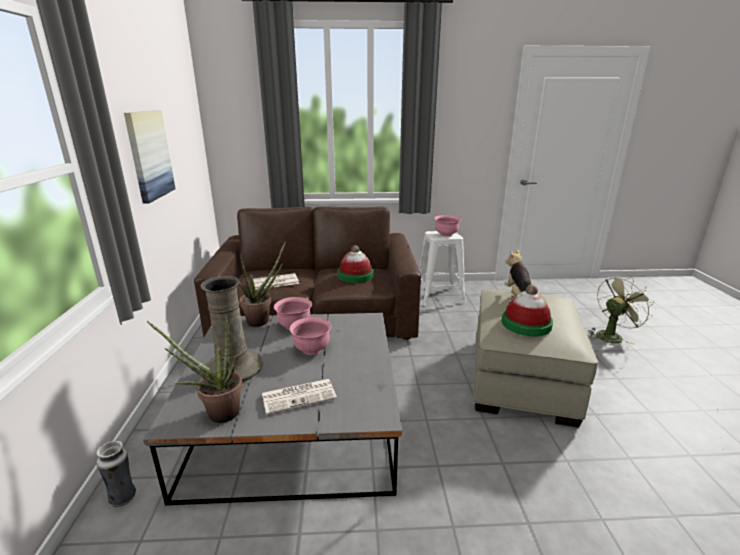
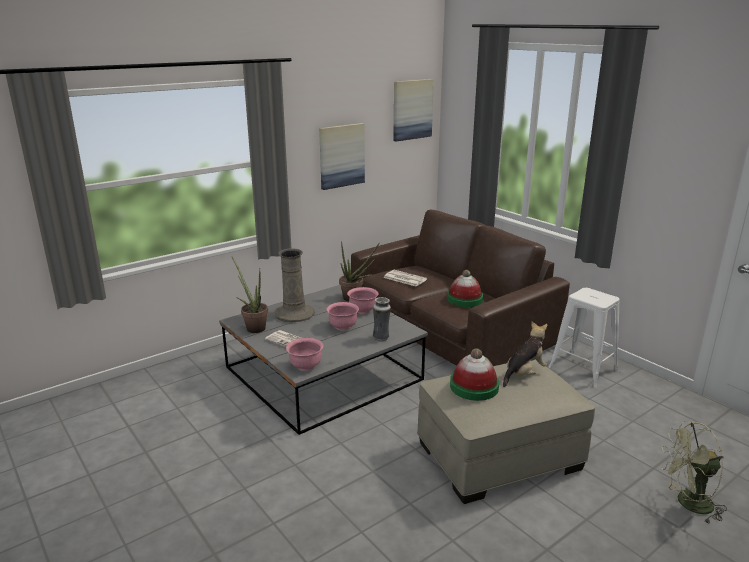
camera: 55 degrees right, 0 degrees up
(124, 497) = (220, 354): vase -> vase (381, 338)
(184, 99) = (412, 109): none -> picture
(446, 234) = (596, 298): pink bowl -> pink bowl (305, 366)
(611, 335) = (688, 504): green fan -> green fan turned 150 degrees clockwise

